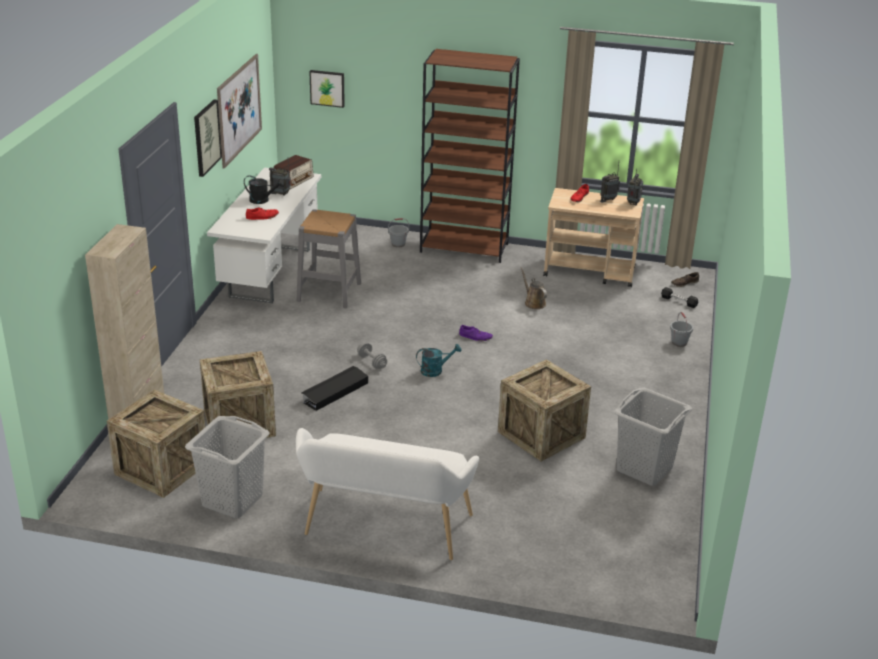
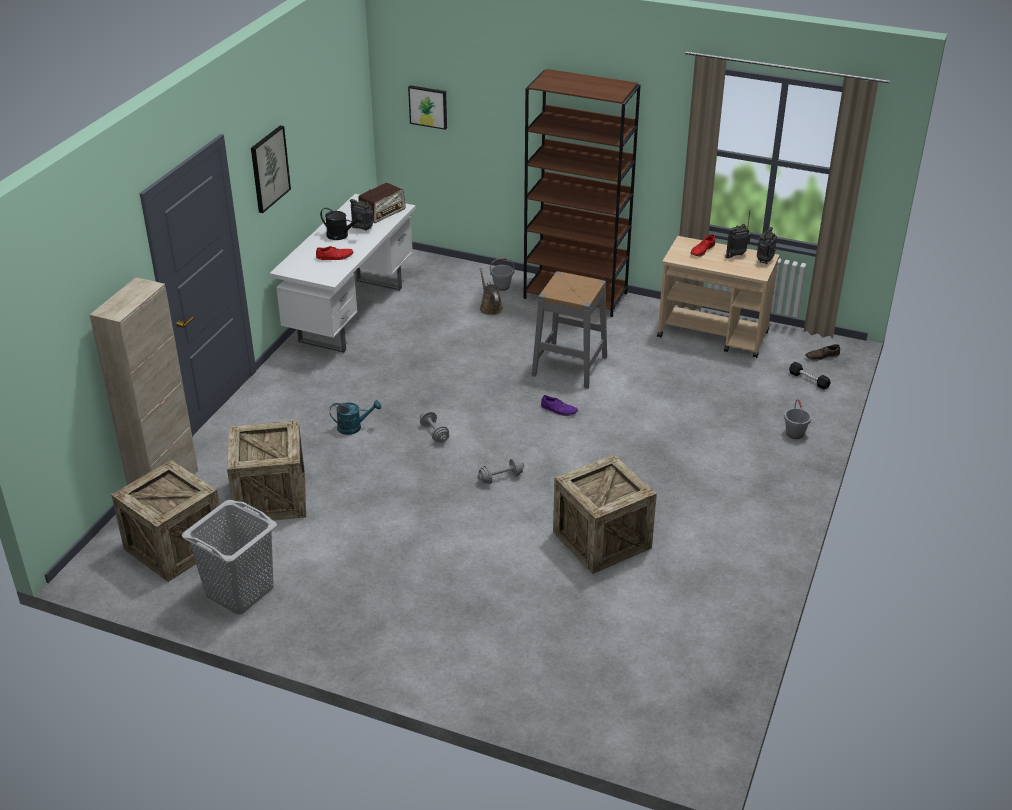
camera: 10 degrees right, 5 degrees up
(239, 109) = (319, 133): picture -> none
(329, 292) = (409, 342): grey stool -> grey stool (569, 366)
(334, 392) = (383, 468): black storage box -> none
(384, 529) = (394, 643): white bench -> none
(435, 370) = (502, 449): turquoise watering can -> turquoise watering can (354, 427)
(440, 393) = (500, 478): none -> grey dumbbell
(533, 303) = (637, 370): brown watering can -> brown watering can (490, 307)
(644, 469) = (710, 594): grey laundry basket -> none

